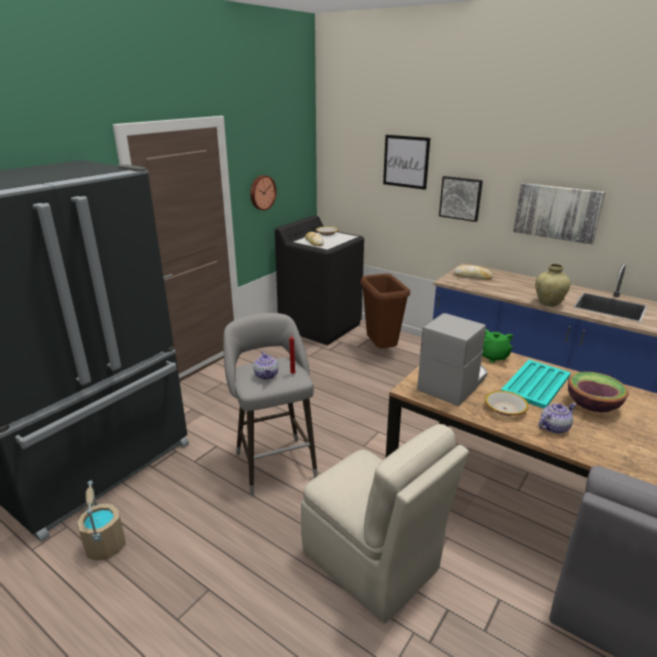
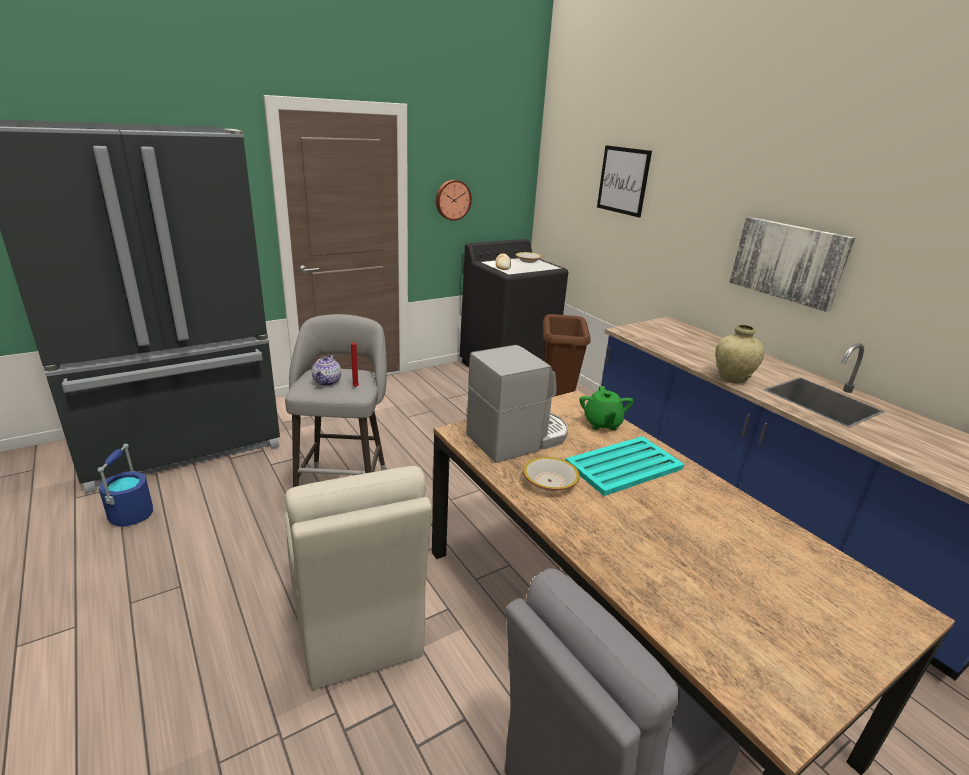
camera: 20 degrees right, 0 degrees up
(105, 545) = (131, 514): beige bucket -> blue bucket
(461, 198) = (676, 232): picture -> none
(472, 276) = (662, 332): bread -> none
(553, 427) = (590, 519): teapot -> none
(592, 405) = (675, 510): bowl -> none

